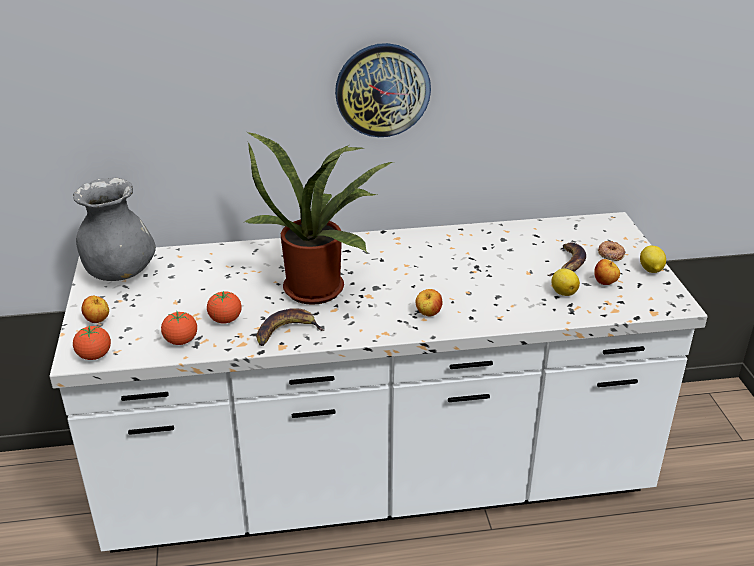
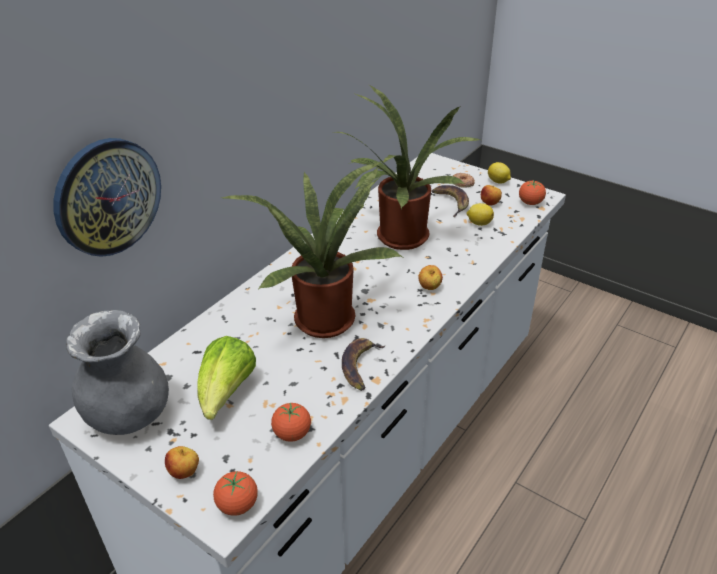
camera: 45 degrees left, 5 degrees up
(184, 295) = (226, 394): none -> lettuce
(225, 320) = (298, 390): tomato -> tomato (530, 203)
(382, 90) = (278, 111): wall clock -> wall clock (107, 197)
(467, 268) = (399, 240): none -> potted plant

